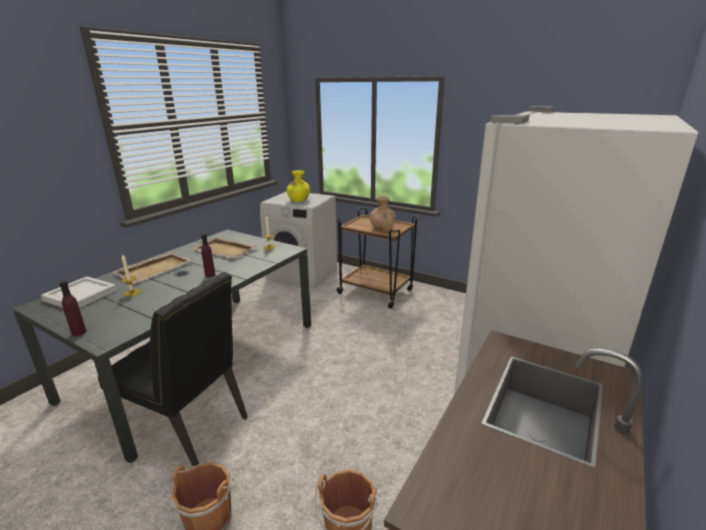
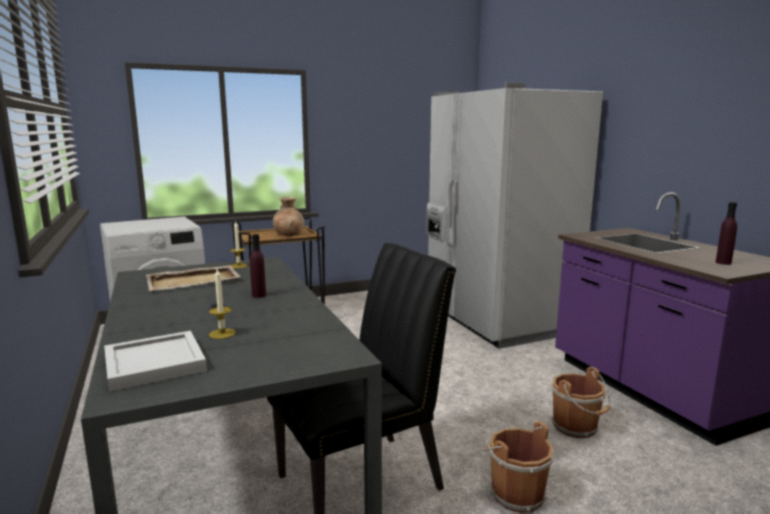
camera: 55 degrees left, 10 degrees down
(79, 332) = (294, 369): purple bottle -> purple bottle (723, 263)
(155, 269) = (164, 316): beige tray -> none
(299, 200) = (157, 225): yellow vase -> none

